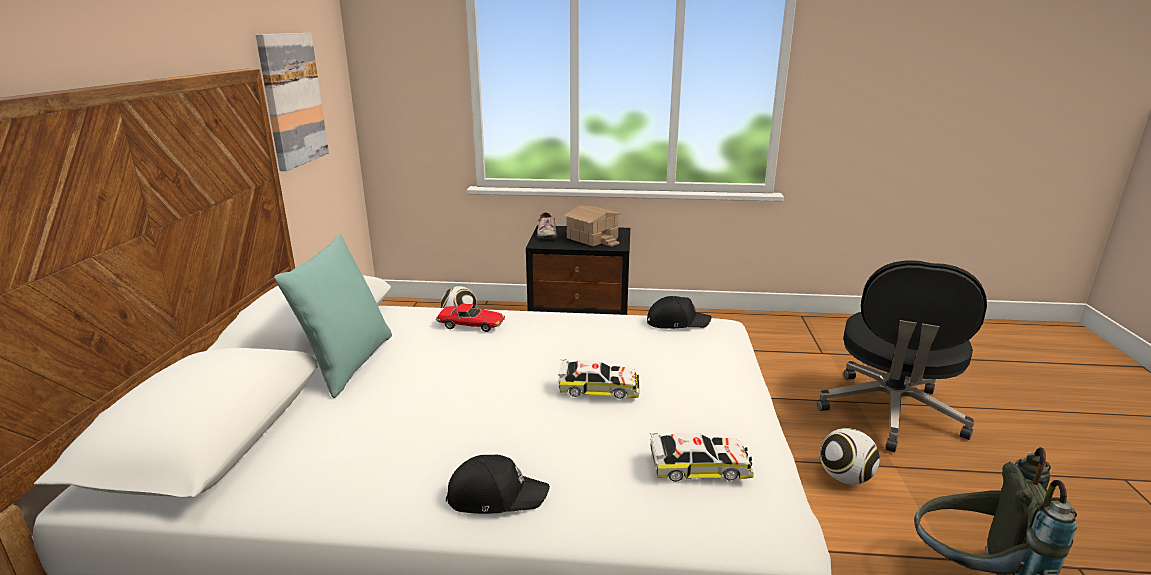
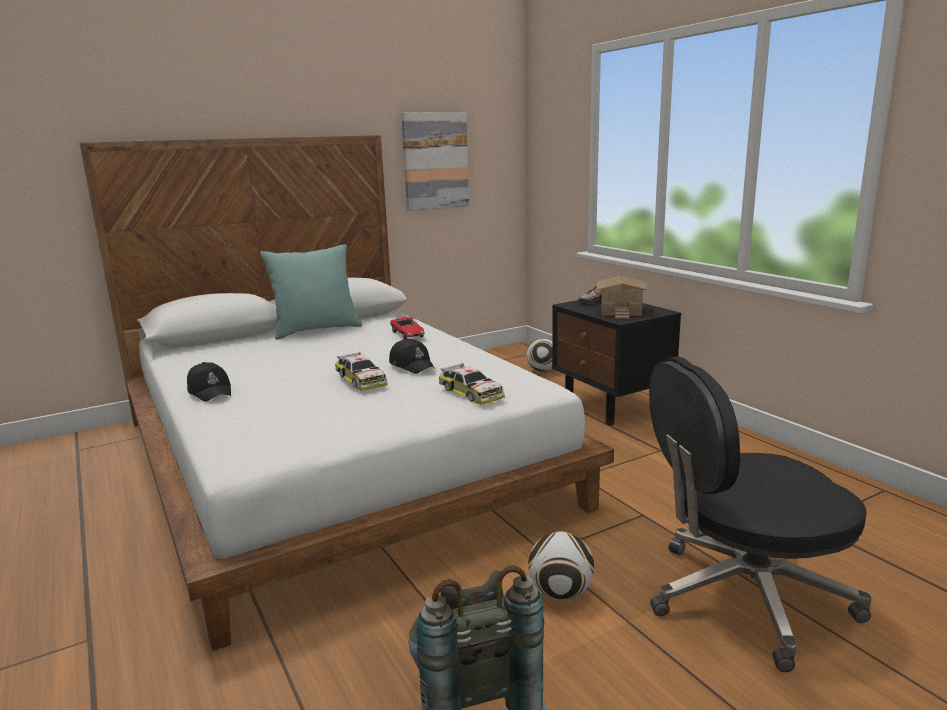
camera: 55 degrees right, 5 degrees down
(676, 322) = (517, 375): black cap -> black cap (412, 365)
(699, 467) = (283, 423): toy car -> toy car (471, 392)

